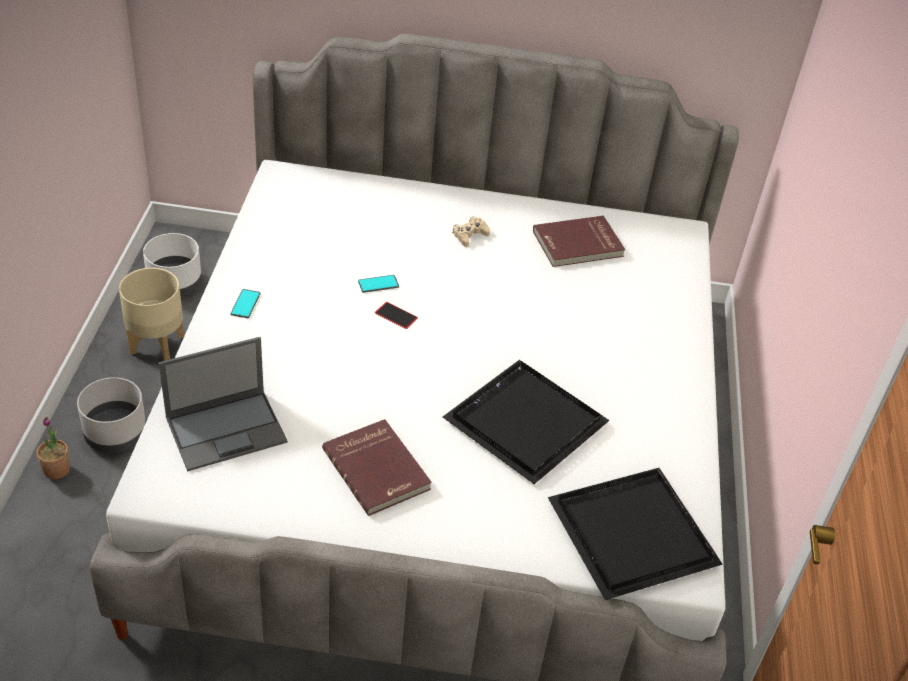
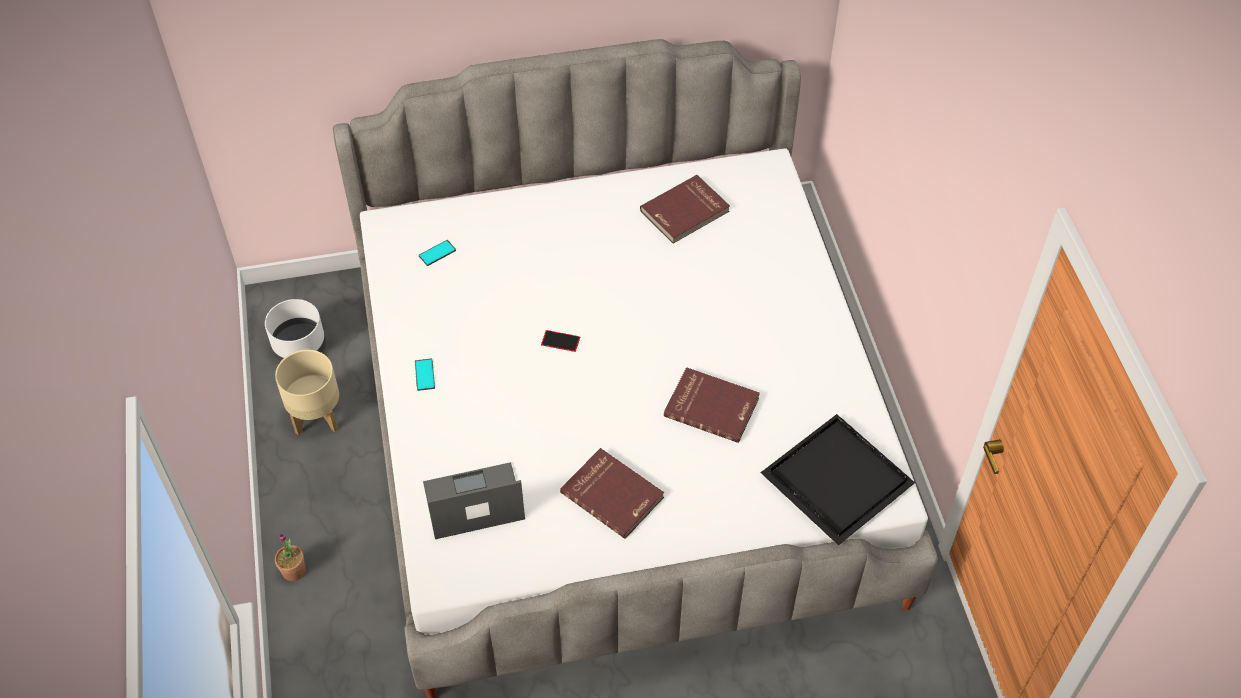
camera: 15 degrees left, 10 degrees up
(116, 433) = (327, 517): grey planter -> none
(227, 429) = (472, 502): laptop -> laptop turned 150 degrees counterclockwise
(378, 284) = (530, 314): phone -> phone (437, 253)
(470, 235) = (587, 234): beige game controller -> none
(525, 420) = (712, 406): black tray -> red book

